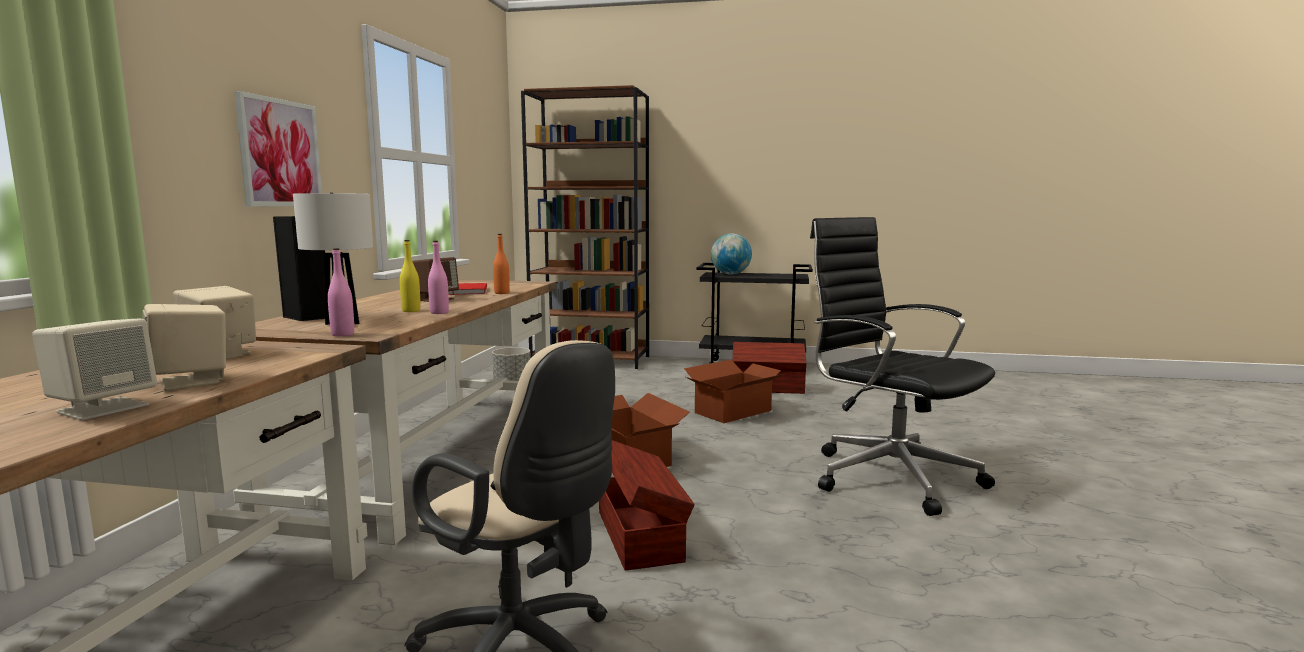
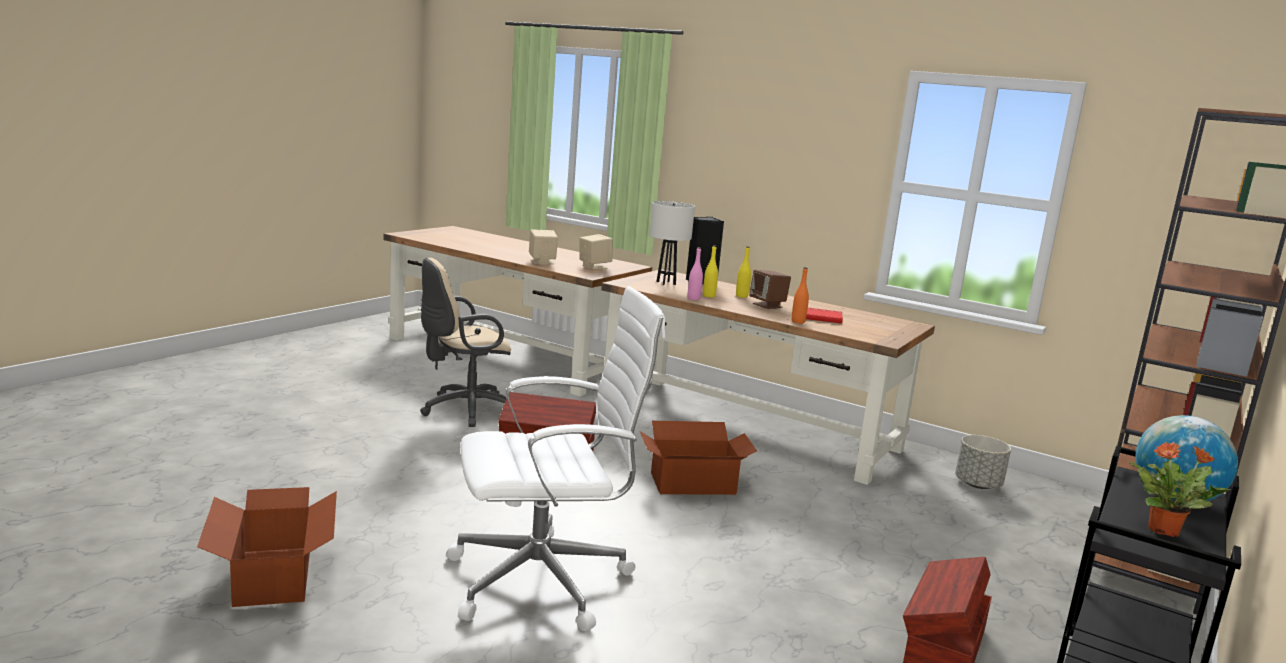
camera: 110 degrees right, 5 degrees up
(103, 408) = (513, 256): beige speaker -> none
(280, 153) = (779, 179): picture -> none
(342, 334) = (628, 280): pink bottle -> none
(393, 305) = (741, 296): none -> yellow bottle
(734, 412) = (817, 576): cardboard box -> cardboard box (271, 577)
(774, 275) = (1164, 531): none -> potted plant
(889, 476) = (545, 580): black office chair -> white office chair

